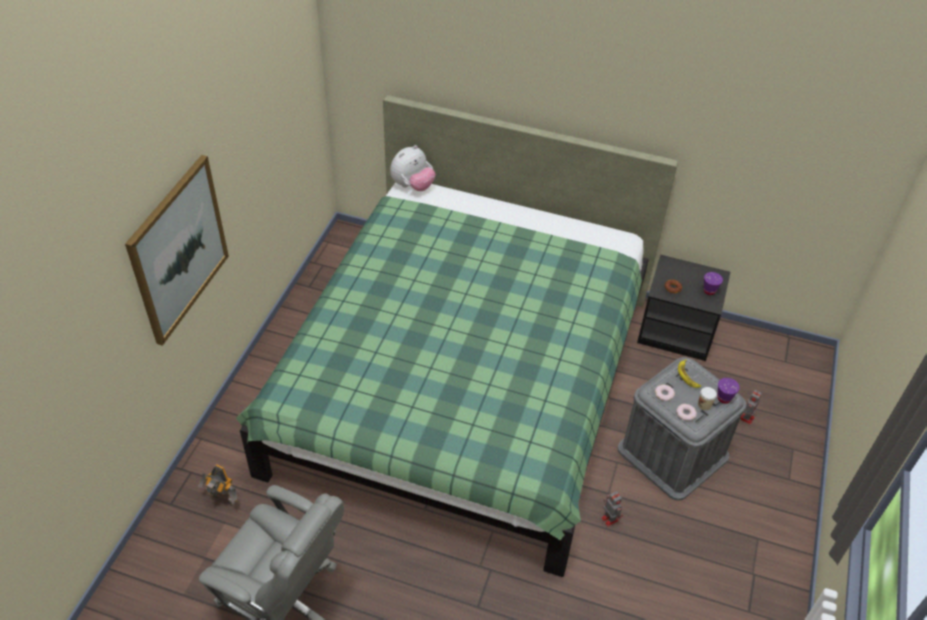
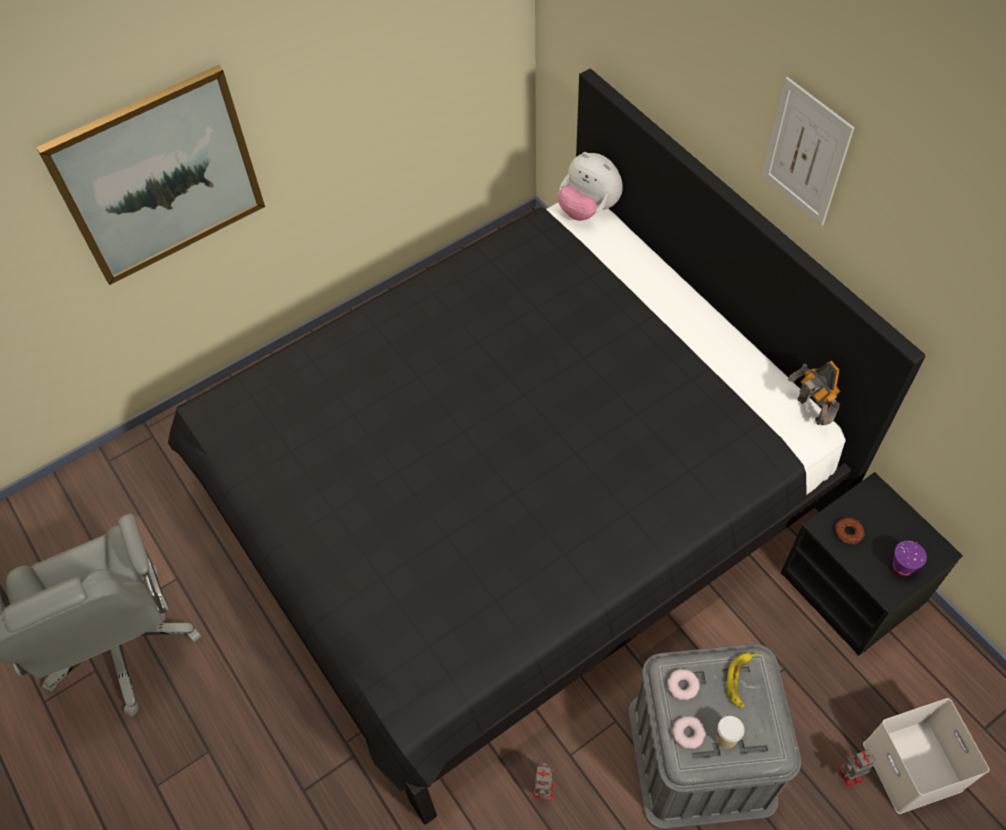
camera: 40 degrees right, 10 degrees up
(223, 499) = (157, 487): toy robot -> toy robot (809, 411)
(412, 186) = (588, 209): plush toy -> plush toy turned 45 degrees clockwise
(462, 383) = (511, 498): green bed -> black bed
(569, 80) = (806, 152): none -> picture
(724, 398) = (764, 746): purple cup -> none
(771, 397) = (914, 767): none -> white storage box

